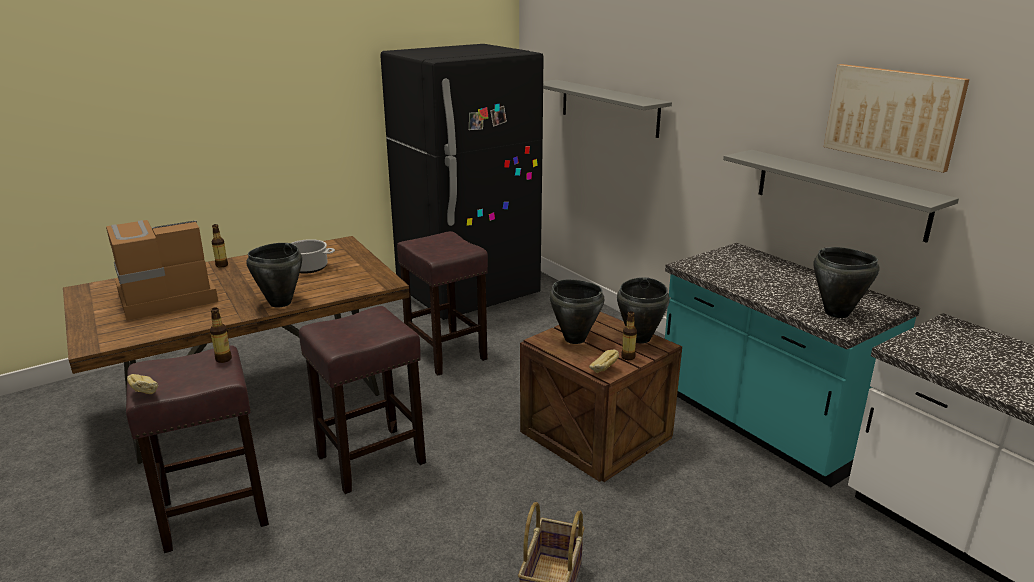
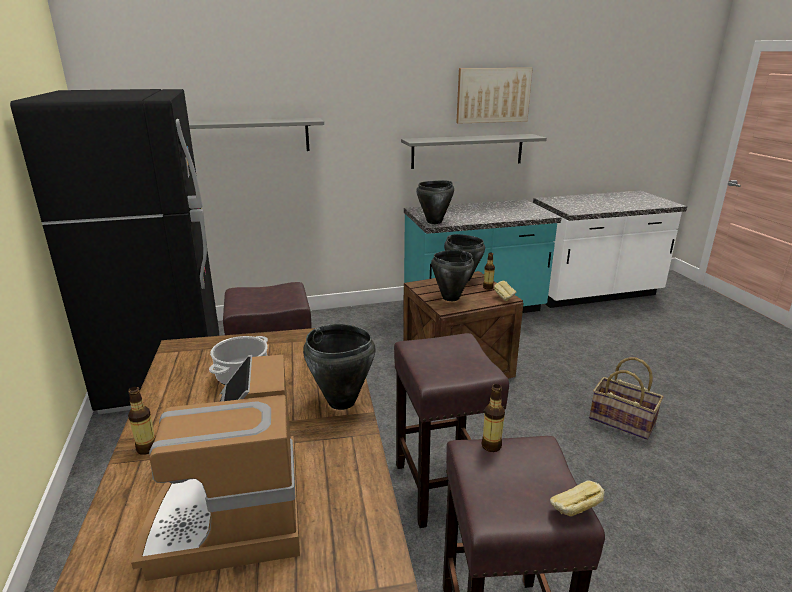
camera: 70 degrees left, 0 degrees up
(837, 313) = (526, 212): black cooking pot -> black cooking pot (434, 222)

